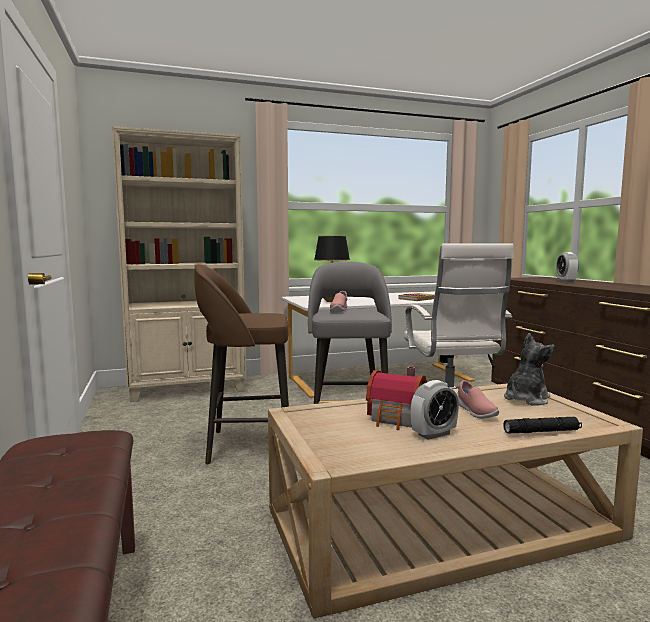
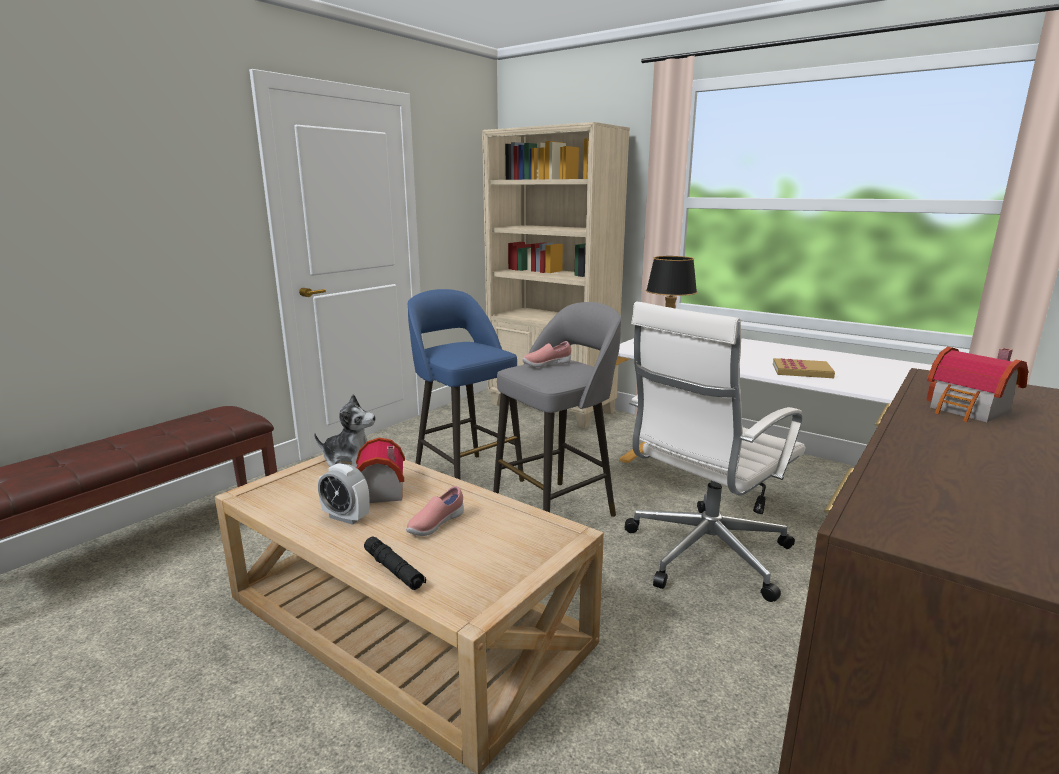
camera: 55 degrees right, 10 degrees up
(247, 445) = (466, 477): brown stool -> blue stool
(526, 399) = (522, 546): plush toy -> plush toy (350, 461)
(566, 281) = (969, 411): alarm clock -> toy house

